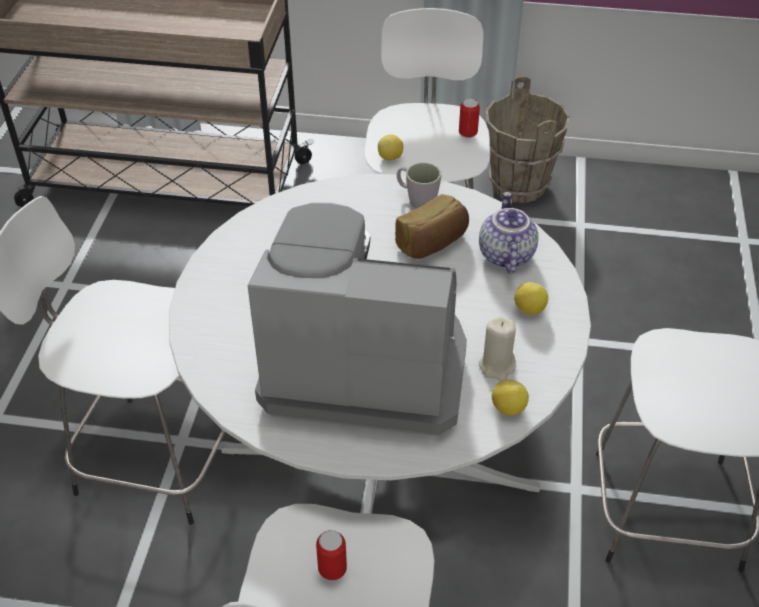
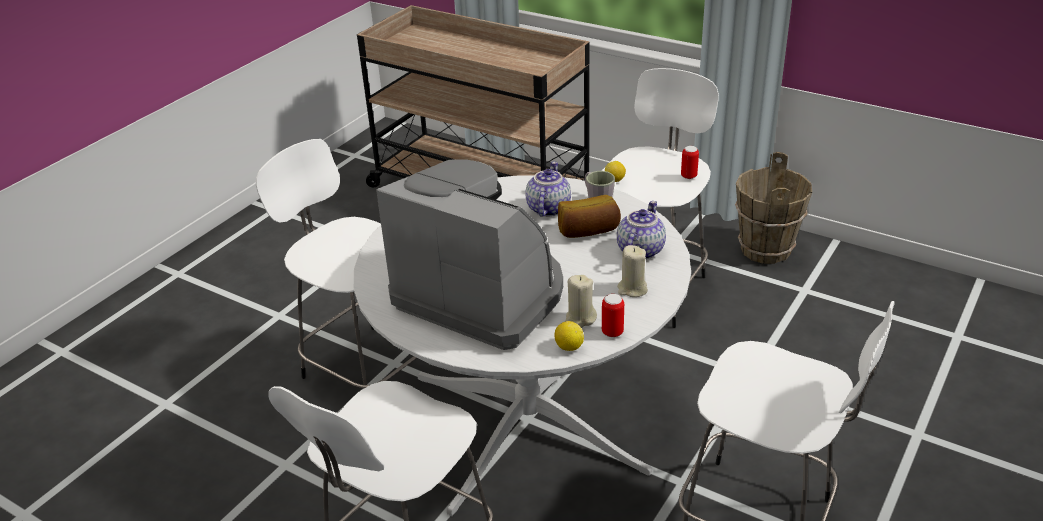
camera: 25 degrees right, 10 degrees down
(332, 569) = (395, 428): can -> can (612, 332)
(366, 222) = (547, 208): none -> teapot
(529, 310) = (632, 289): lemon -> beige candle

